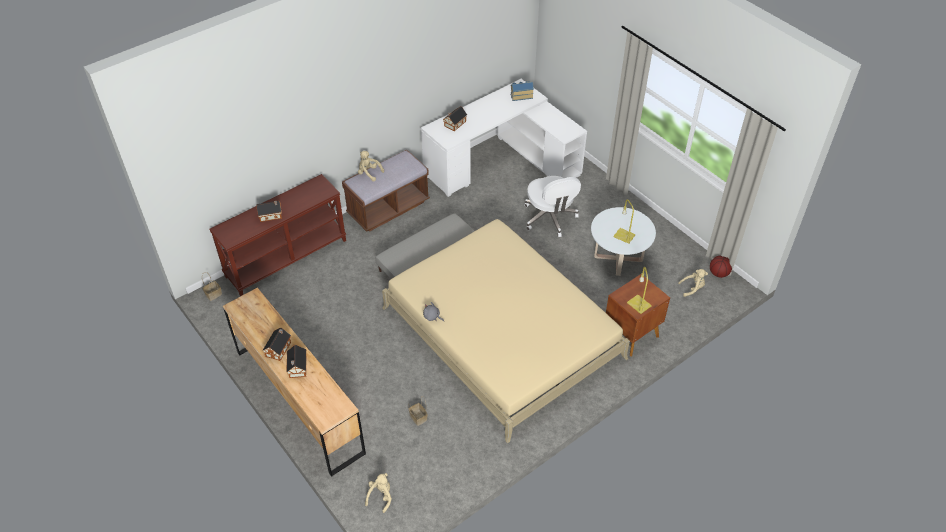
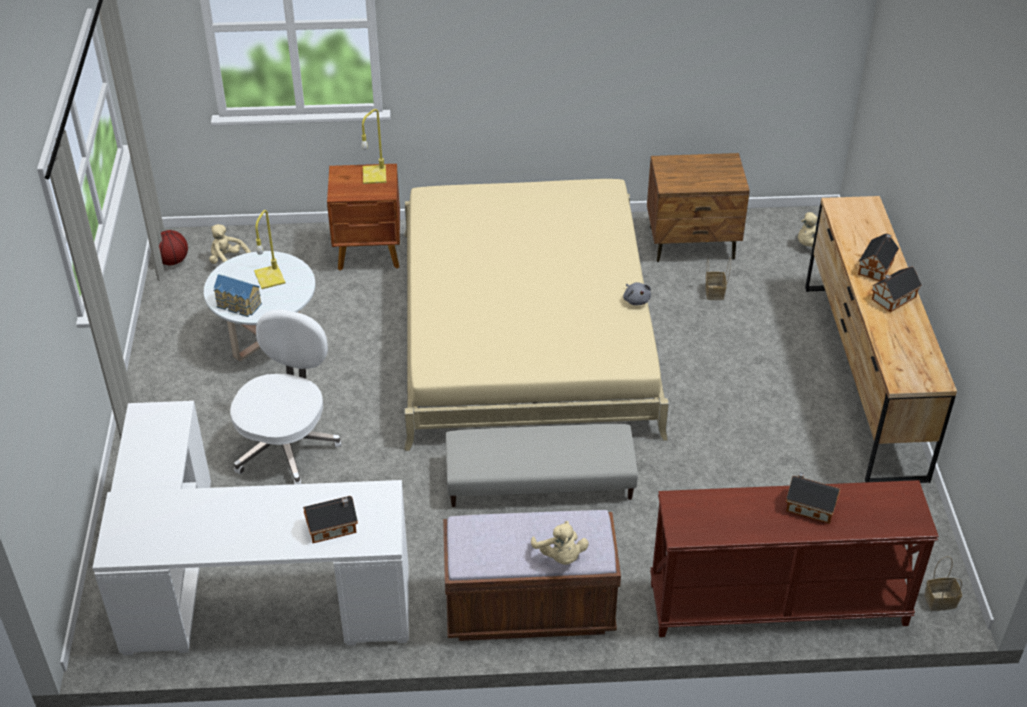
camera: 145 degrees left, 5 degrees down
(457, 451) = (692, 243): none -> brown nightstand
(521, 95) = (145, 524): toy house -> toy house (238, 305)

